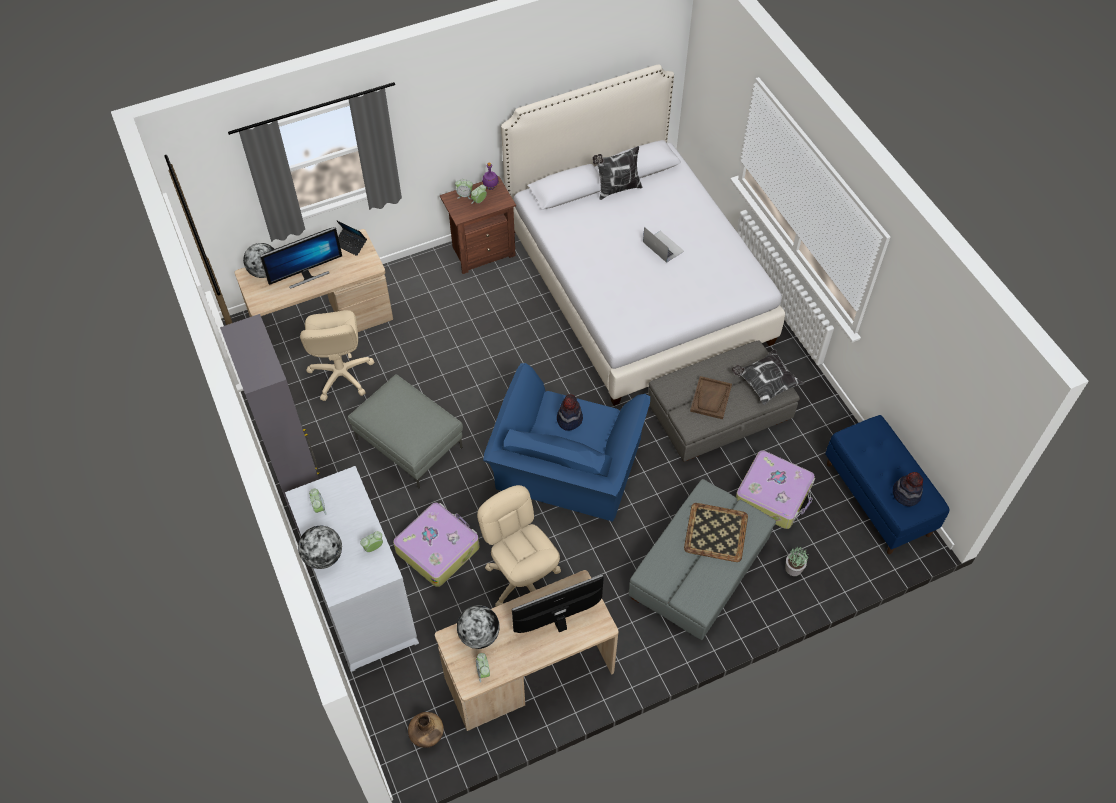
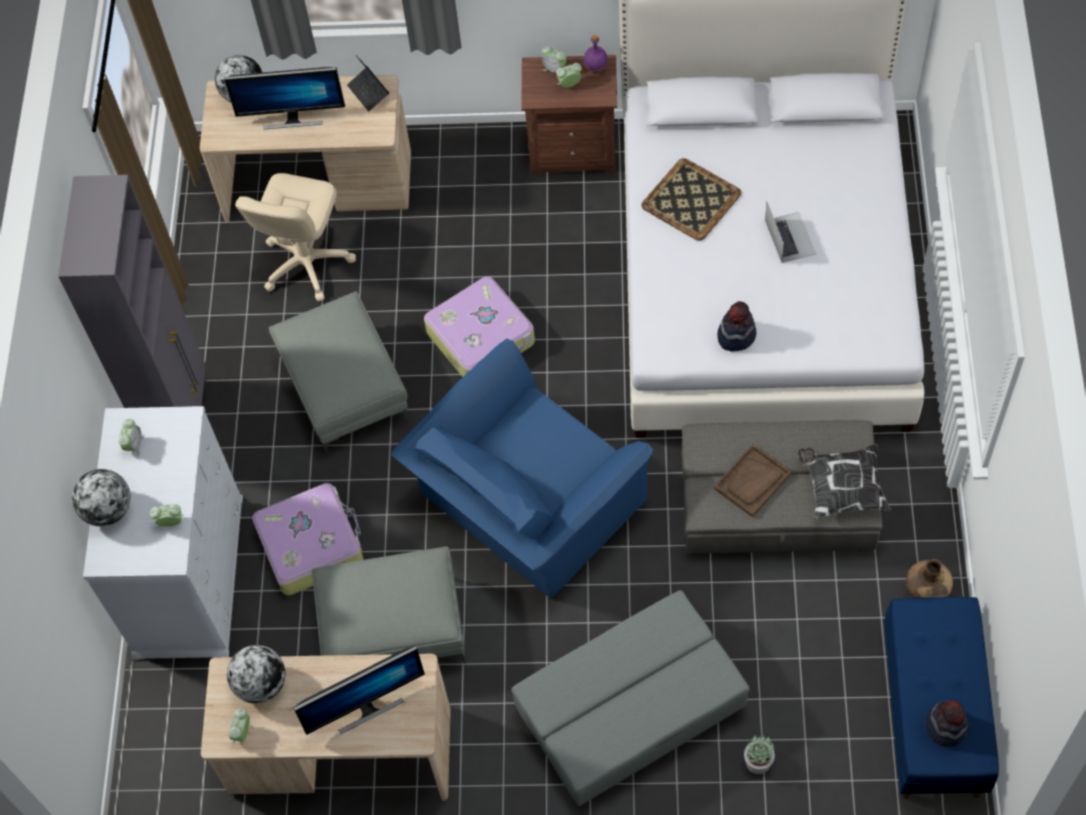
camera: 30 degrees right, 5 degrees up
(427, 735) = (181, 777): brown vase -> brown vase (926, 589)
(522, 579) = (395, 628): beige office chair -> grey ottoman
(558, 621) = (366, 707): monitor -> monitor turned 150 degrees clockwise
(569, 419) = (541, 439): hat -> hat (736, 335)
(617, 189) = (772, 127): pillow -> none
(715, 532) = (655, 670): tray -> tray (691, 199)
(773, 495) = (788, 649): suitcase -> suitcase (482, 338)

